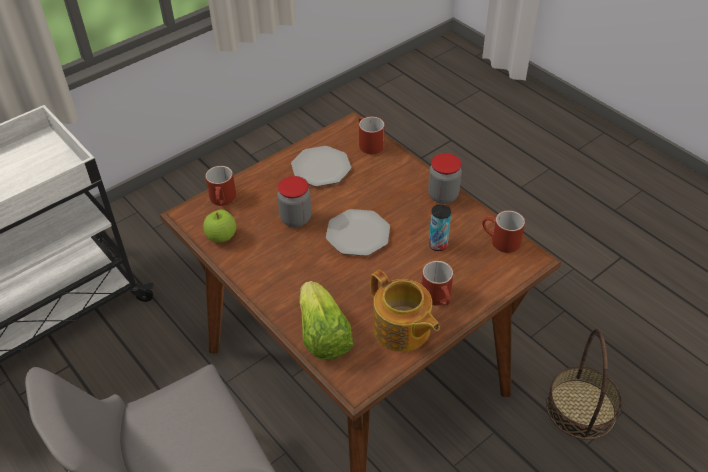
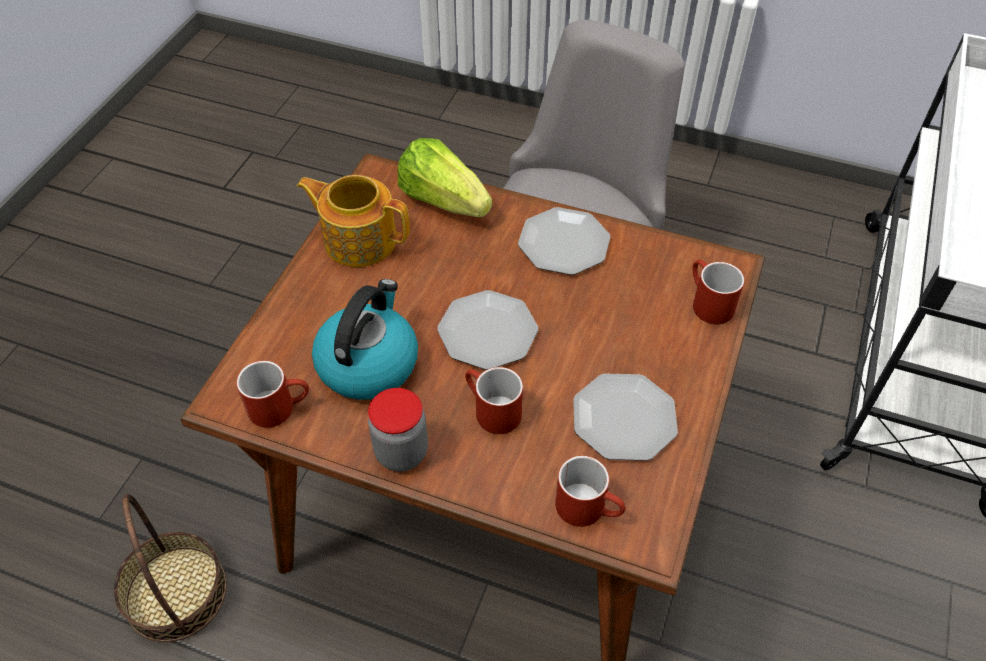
camera: 150 degrees right, 5 degrees up
(221, 237) = (655, 255): apple -> none
(269, 268) = (563, 243): none -> plate
(296, 219) = (587, 319): jar -> none
(438, 245) = (368, 363): can -> kettle
(439, 298) = (332, 291): red mug -> red mug (490, 411)

